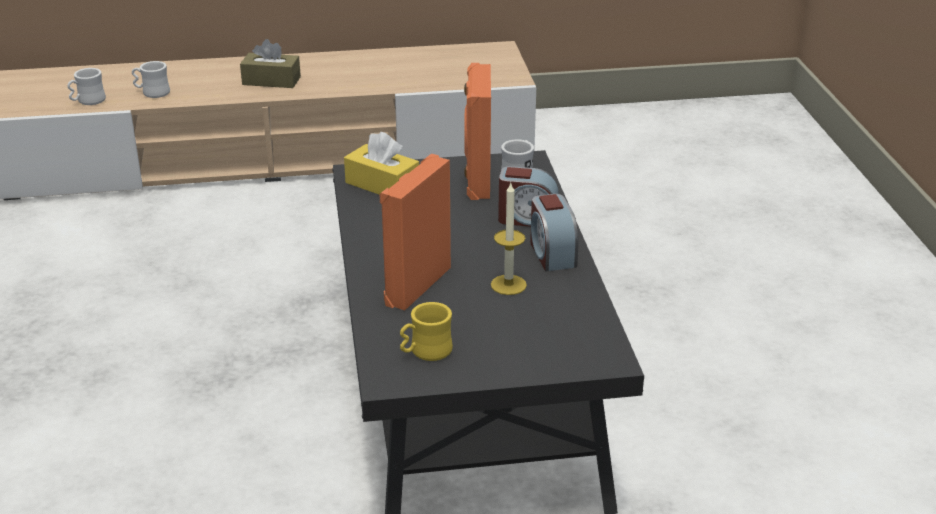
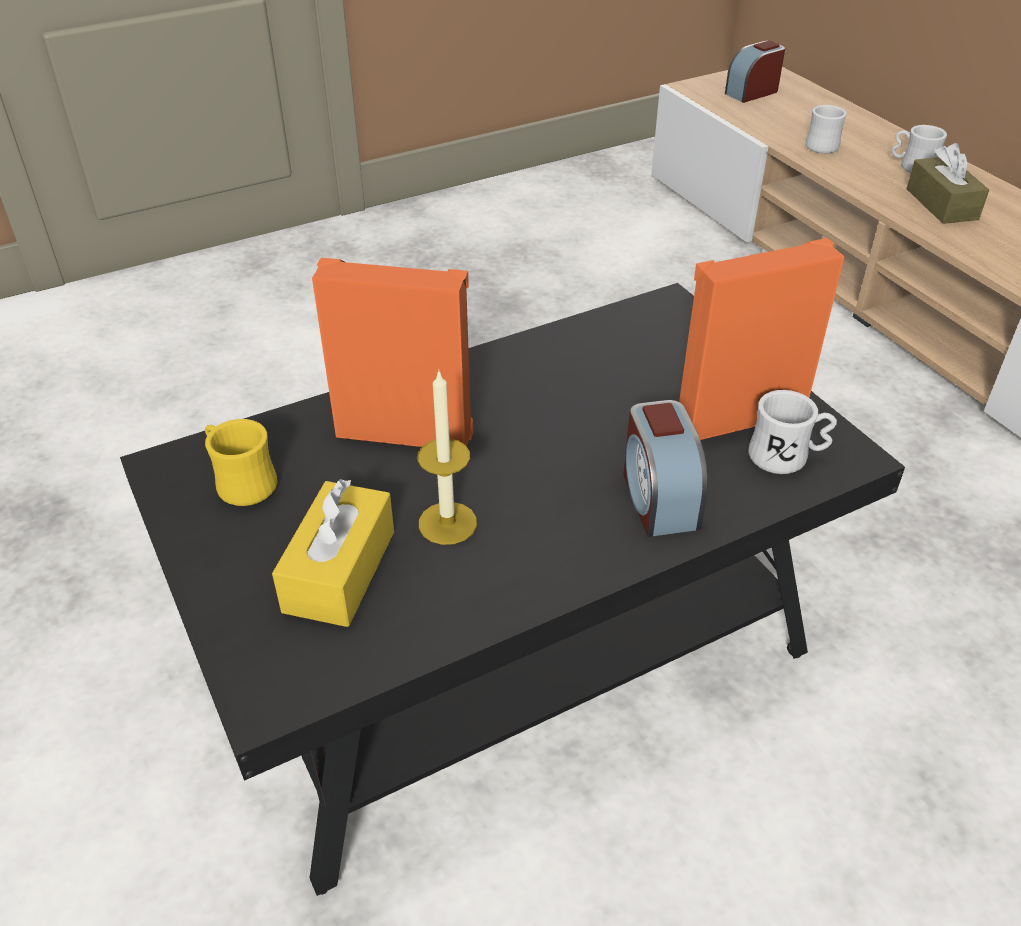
camera: 70 degrees right, 10 degrees up
(87, 101) = (758, 119): white mug -> white mug (912, 167)
(382, 185) = (654, 334): yellow tissue box -> yellow tissue box (339, 571)
(552, 253) = (566, 551): alarm clock -> alarm clock (752, 92)

